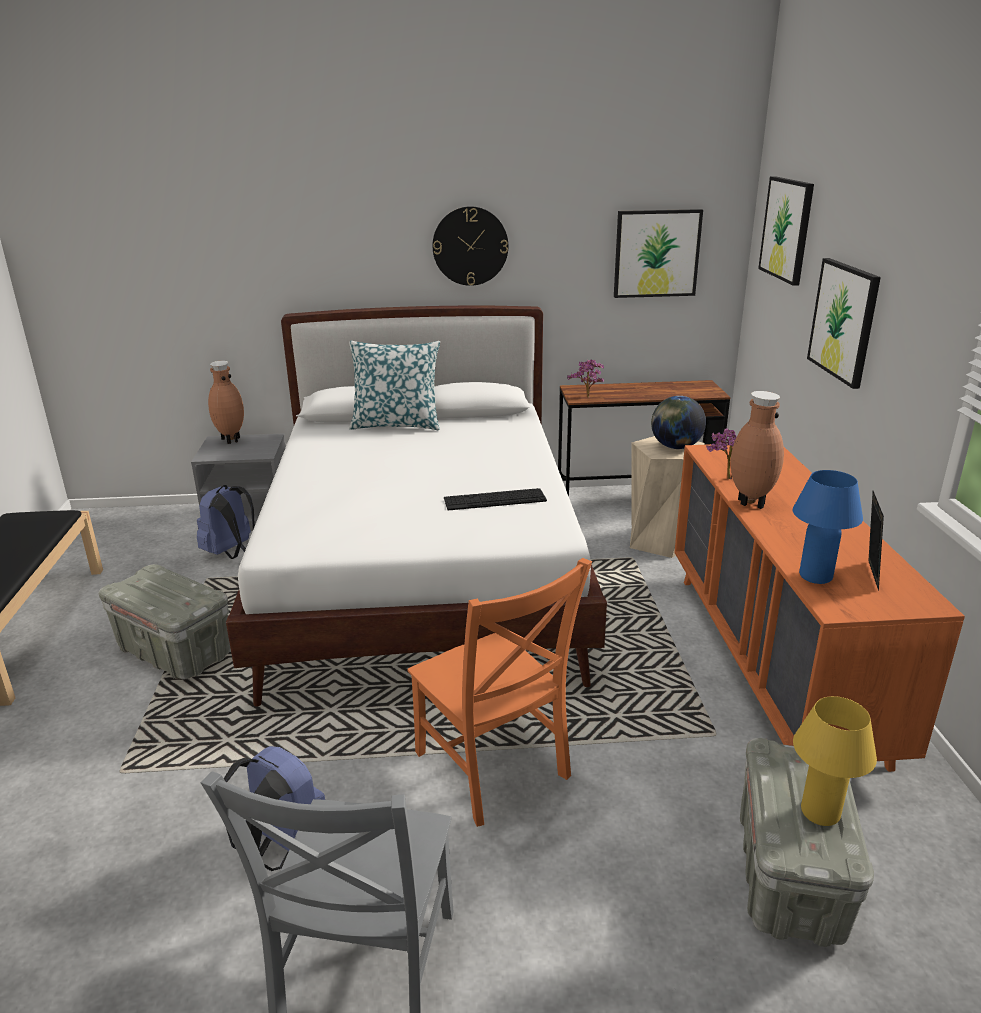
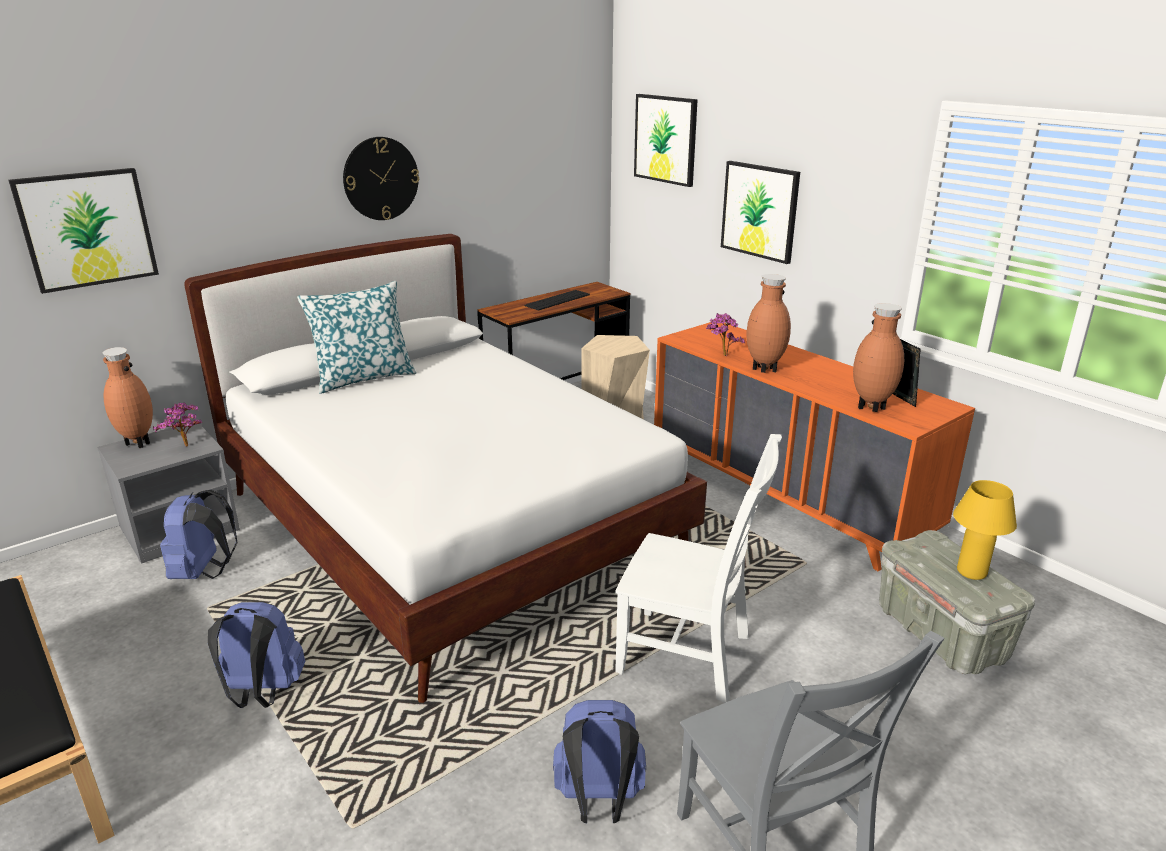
camera: 35 degrees left, 0 degrees up
(173, 652) = (262, 693): grey storage box -> blue backpack
(494, 769) = (690, 656): orange chair -> white chair
(495, 499) = (559, 421): keyboard -> keyboard (557, 300)
(587, 398) = (519, 316): potted plant -> potted plant (186, 447)
(656, 253) = (543, 170): picture -> picture (87, 229)
(675, 447) = (621, 344): globe -> none
(815, 576) = (871, 409): blue table lamp -> brown vase

